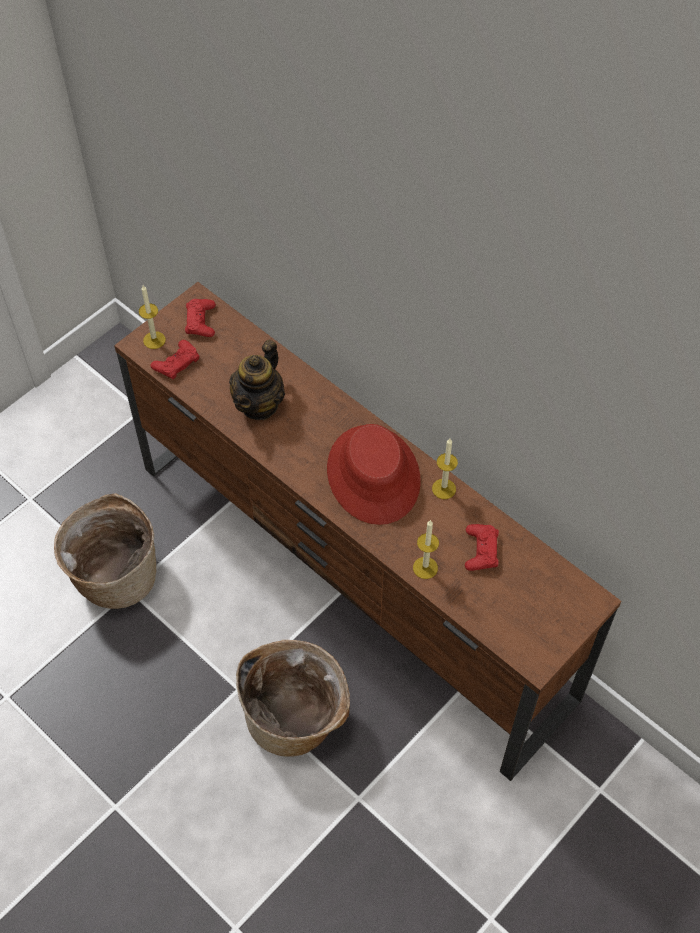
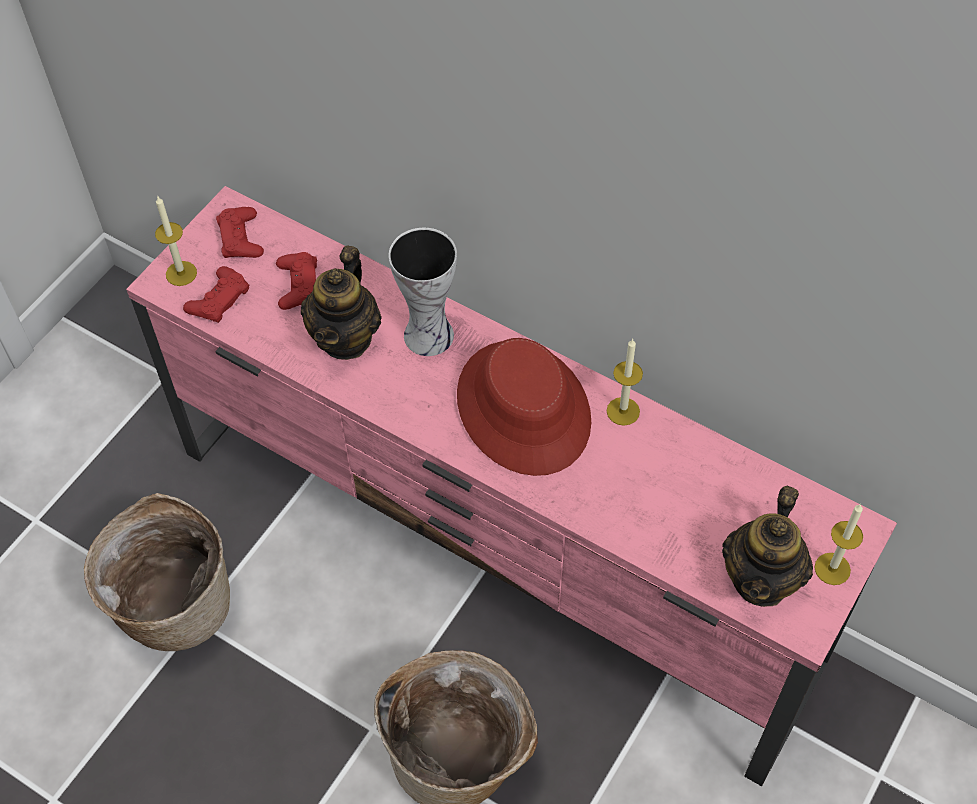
camera: 10 degrees left, 0 degrees up
(318, 410) = (428, 333): none -> vase
(352, 581) = (494, 556): brown tv stand -> pink tv stand
(425, 568) = (623, 523): candle -> candle (832, 569)
(481, 550) = (693, 486): red game controller -> red game controller (298, 285)
(513, 623) = (761, 579): none -> teapot

